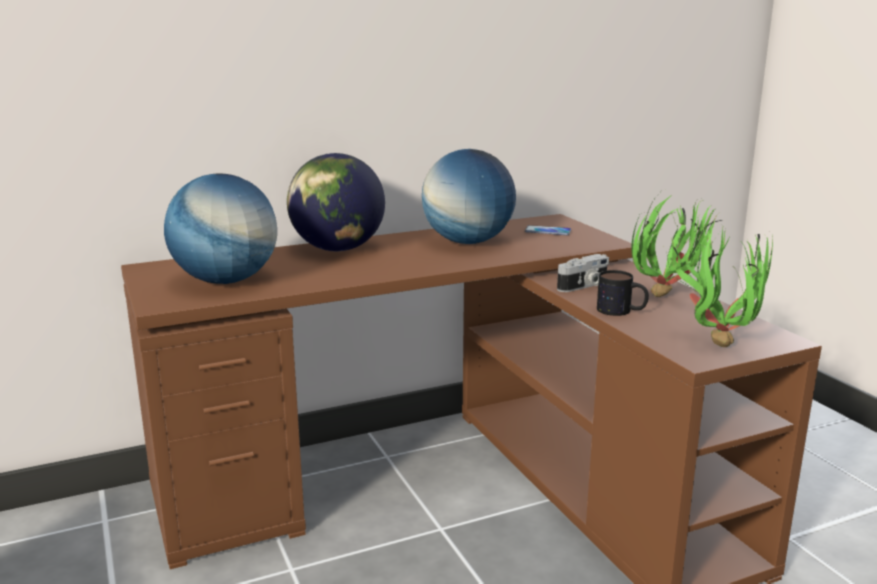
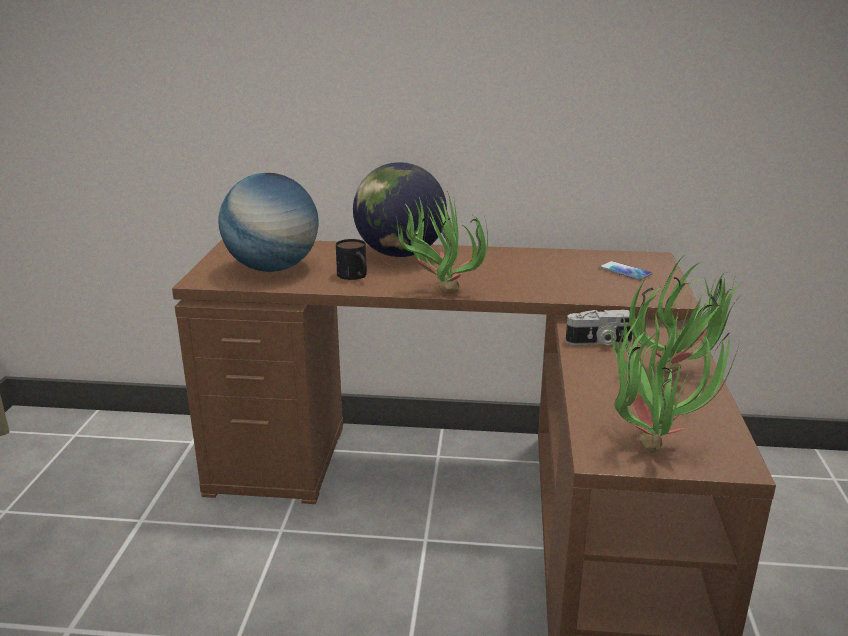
camera: 30 degrees right, 5 degrees up
(420, 270) = (438, 291): none -> potted plant
(468, 242) = (525, 269): globe -> none
(621, 311) = (598, 380): mug -> mug (355, 276)

